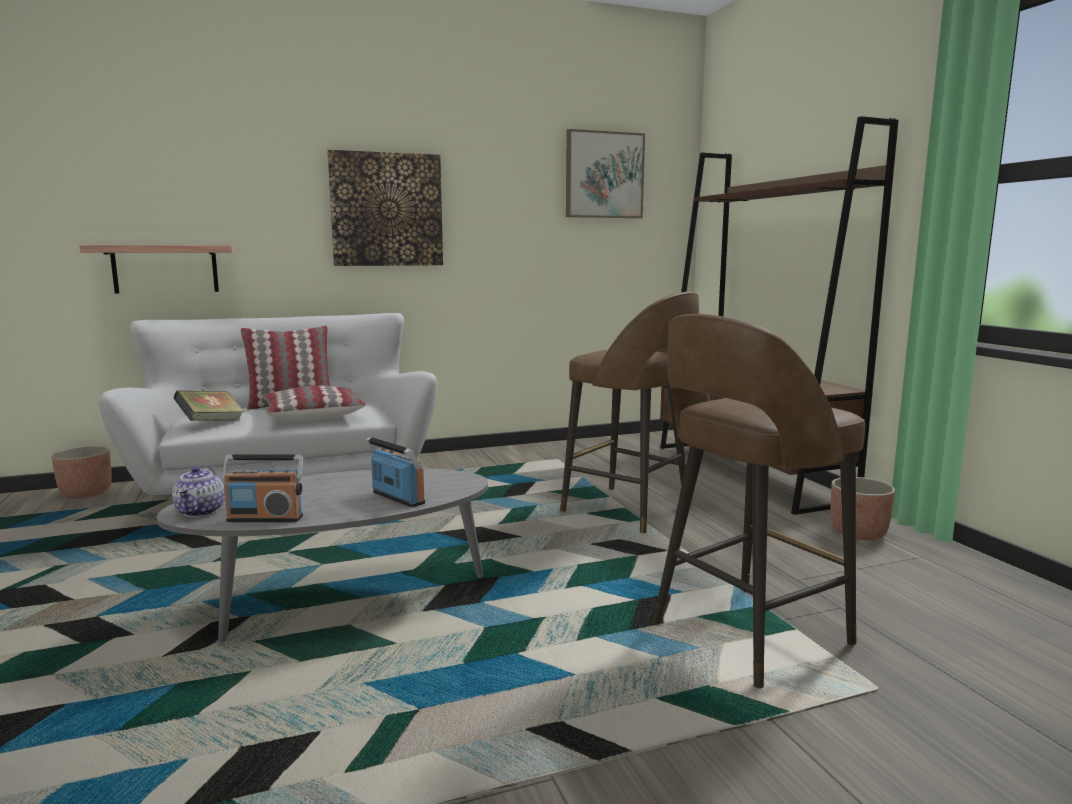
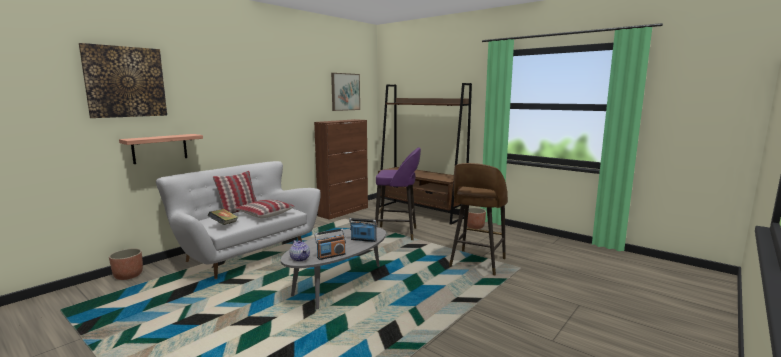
camera: 30 degrees left, 0 degrees up
(386, 210) = (262, 111): picture -> picture (125, 82)
(576, 446) = (344, 211): none -> brown cabinet
(629, 510) = (397, 233): brown stool -> purple stool

